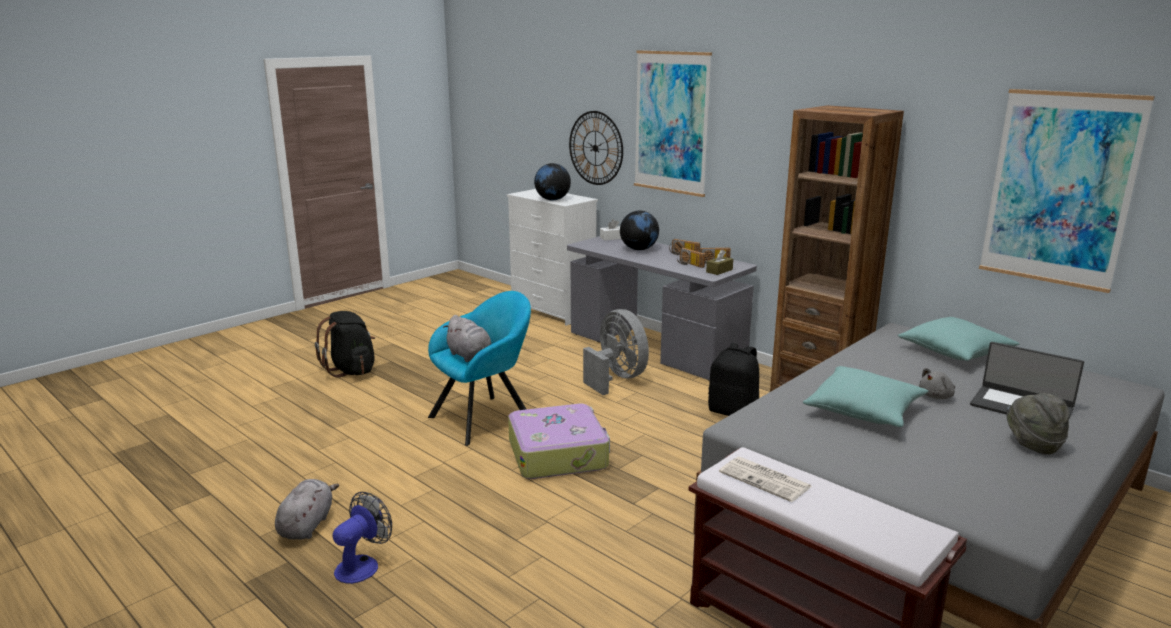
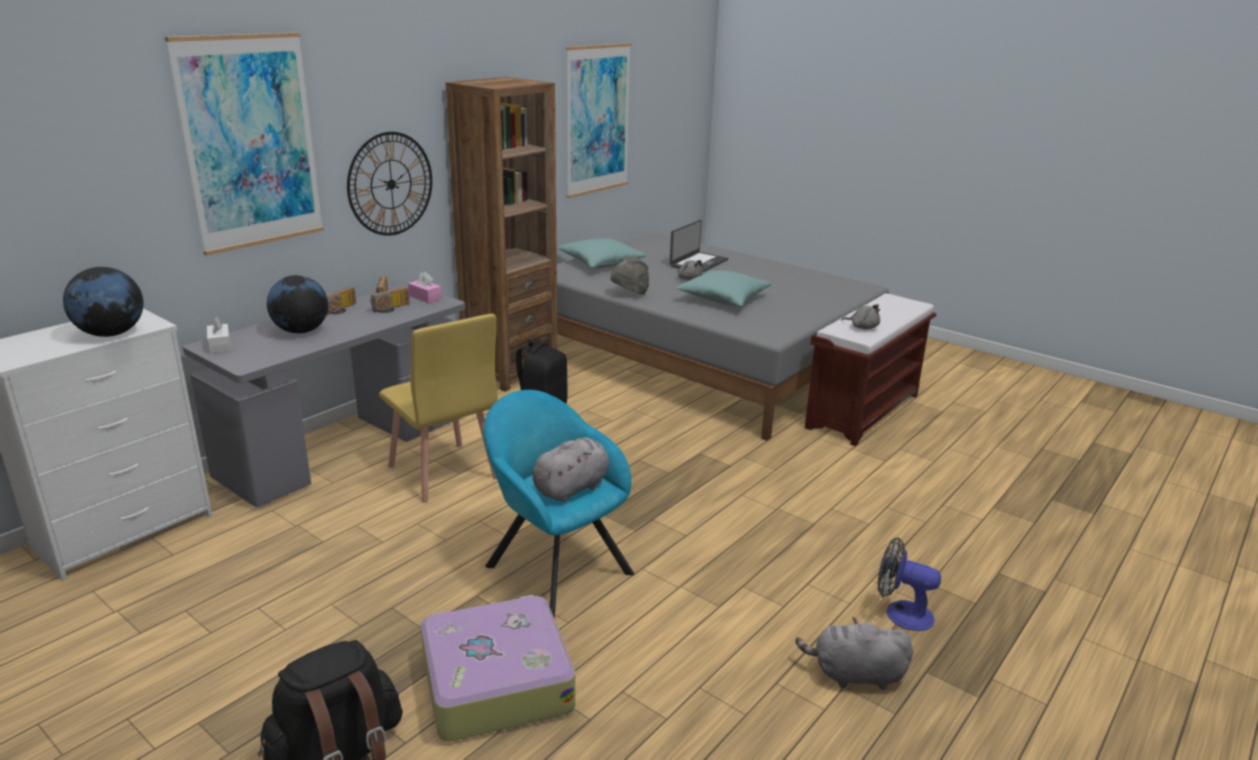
camera: 95 degrees left, 5 degrees up
(558, 454) = (644, 507): suitcase -> suitcase (495, 682)
(595, 148) = (100, 222): wall clock -> wall clock (391, 184)
(616, 379) = (443, 473): grey fan -> yellow chair
(719, 271) = (425, 297): brown tissue box -> pink tissue box
(766, 480) = (862, 327): newspaper -> grey plush toy
(1032, 444) = (753, 269): grey hat -> grey hat (629, 294)

